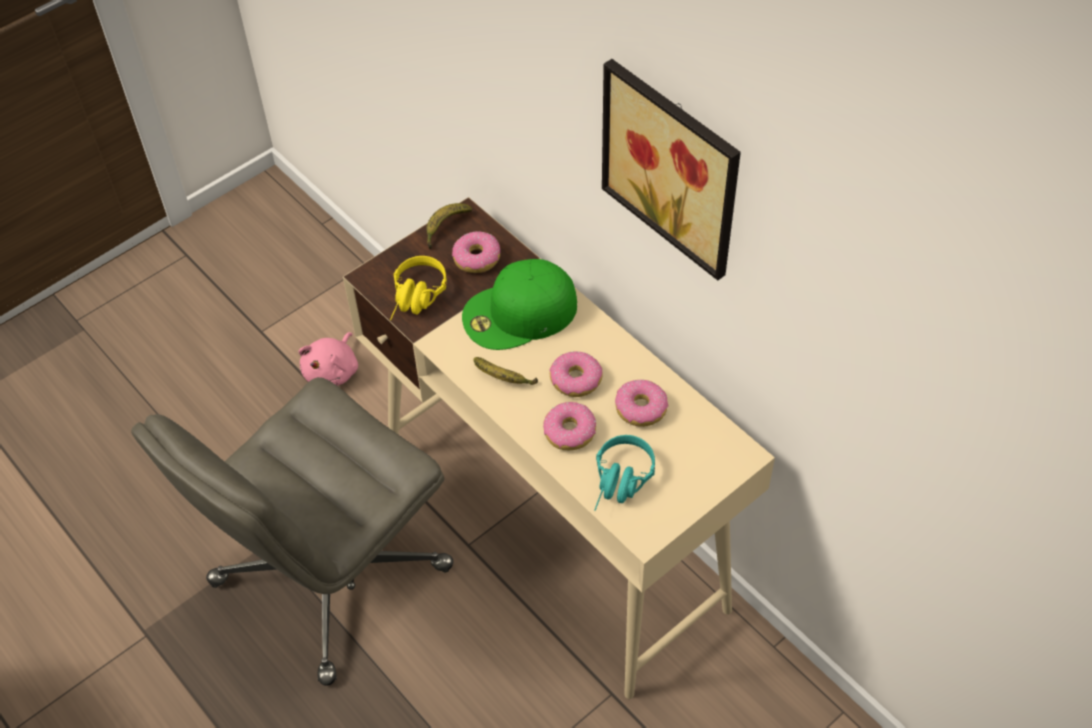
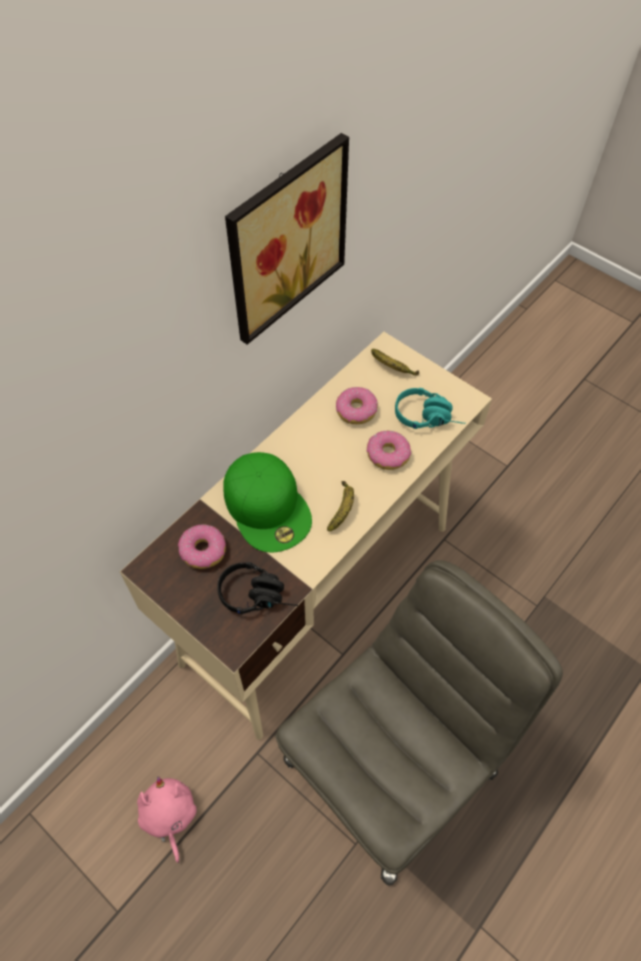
camera: 100 degrees left, 5 degrees up
(329, 577) = (391, 764): grey office chair -> grey office chair turned 75 degrees counterclockwise
(333, 371) = (169, 815): pink plush toy -> pink plush toy turned 120 degrees counterclockwise
(416, 299) = (259, 595): yellow headphones -> black headphones
(445, 227) = (163, 585): banana -> banana (392, 368)
(575, 380) = (335, 456): donut -> none

